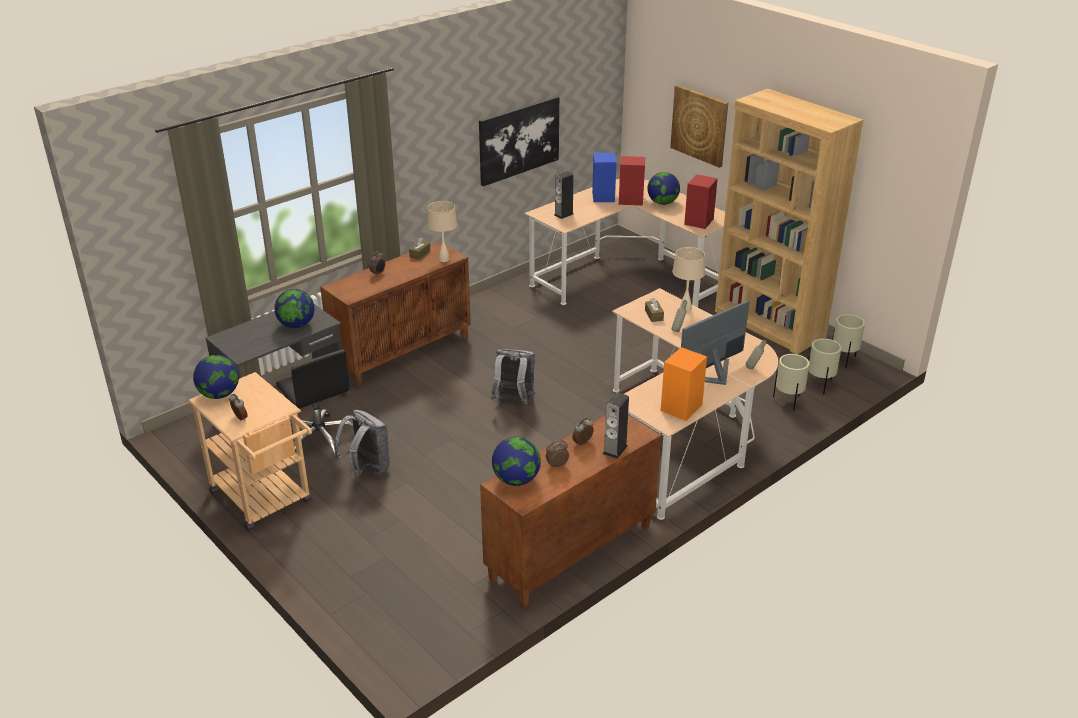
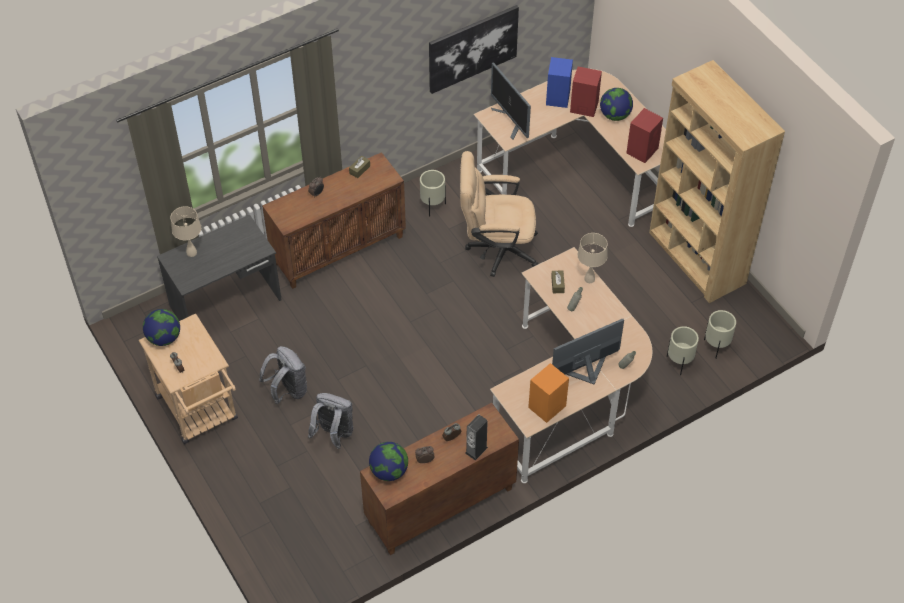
camera: 10 degrees right, 20 degrees up
(296, 325) = (237, 250): globe -> none
(320, 439) = (252, 348): black office chair -> none
(444, 259) = (380, 181): beige table lamp -> beige table lamp (191, 253)
(514, 402) = (429, 328): grey backpack -> grey backpack (334, 434)
(563, 214) = (511, 121): speaker -> monitor
(566, 337) = (496, 249): none -> beige office chair
(699, 125) = (658, 53): picture -> none
(843, 360) = (751, 317): beige planter -> beige planter (432, 206)

